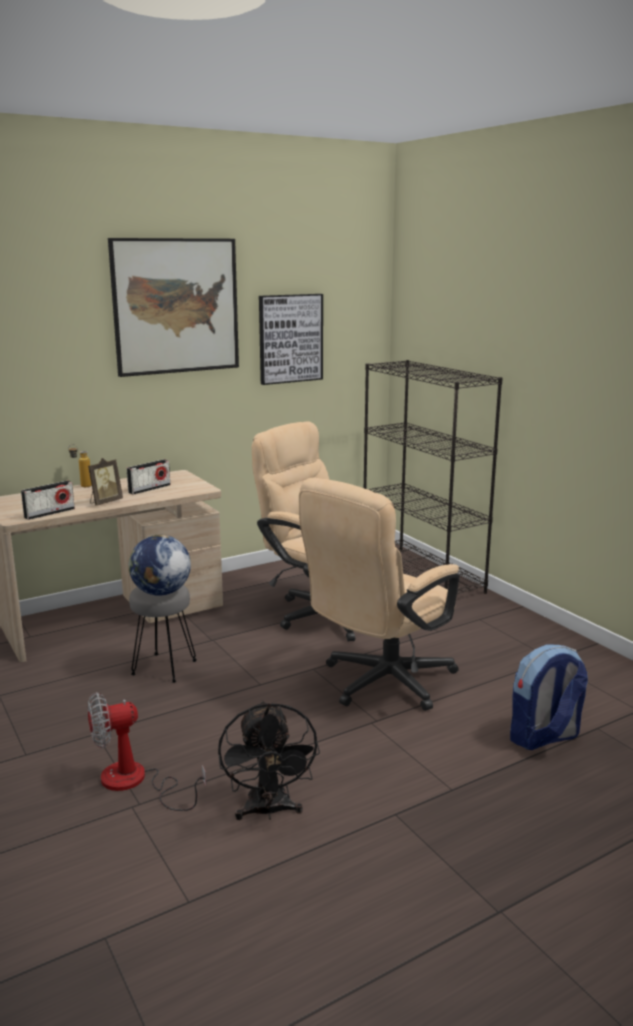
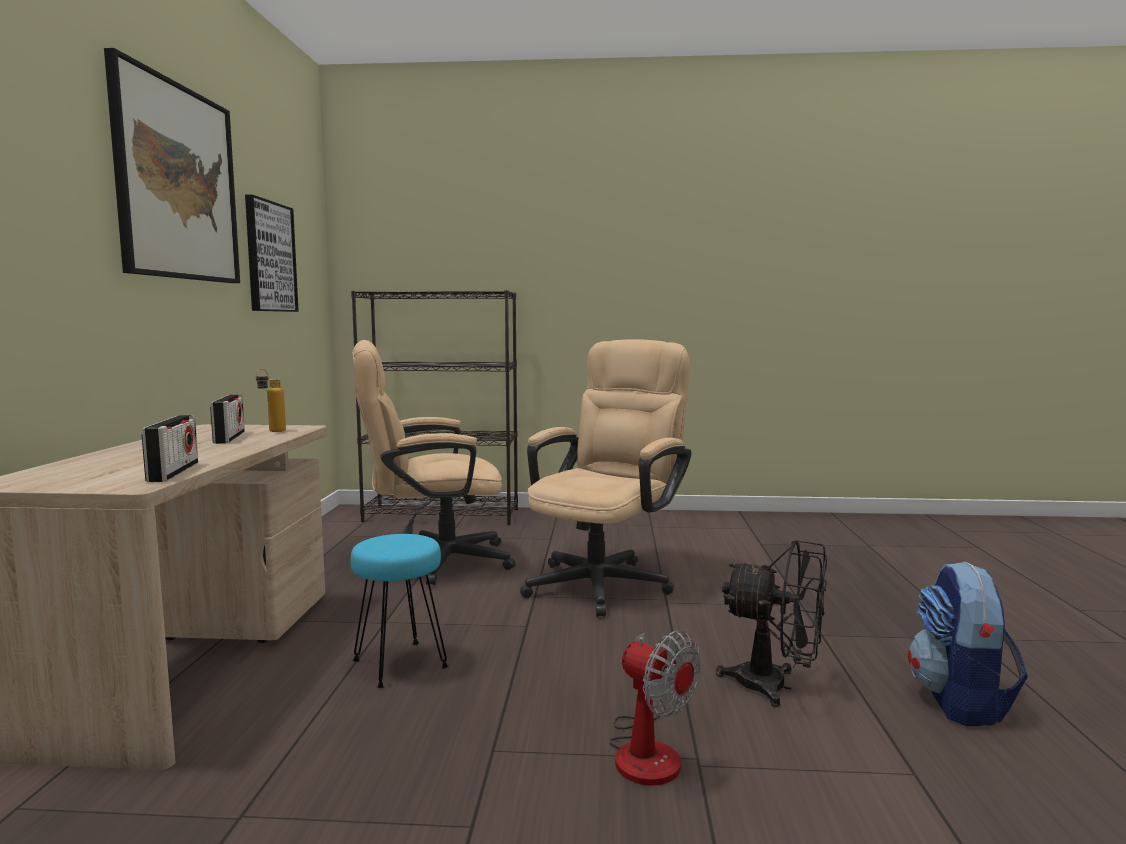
camera: 55 degrees left, 10 degrees down
(81, 486) = (104, 452): bottle -> bottle (272, 431)
(105, 502) = (217, 452): picture frame -> none
(136, 782) = (647, 749): fan -> fan turned 60 degrees counterclockwise
(161, 593) = (407, 543): globe -> none
(164, 668) = (400, 665): grey stool -> turquoise stool
(379, 684) = (605, 581): beige office chair -> beige office chair turned 135 degrees counterclockwise
(544, 738) = (757, 559): backpack -> backpack (960, 702)

